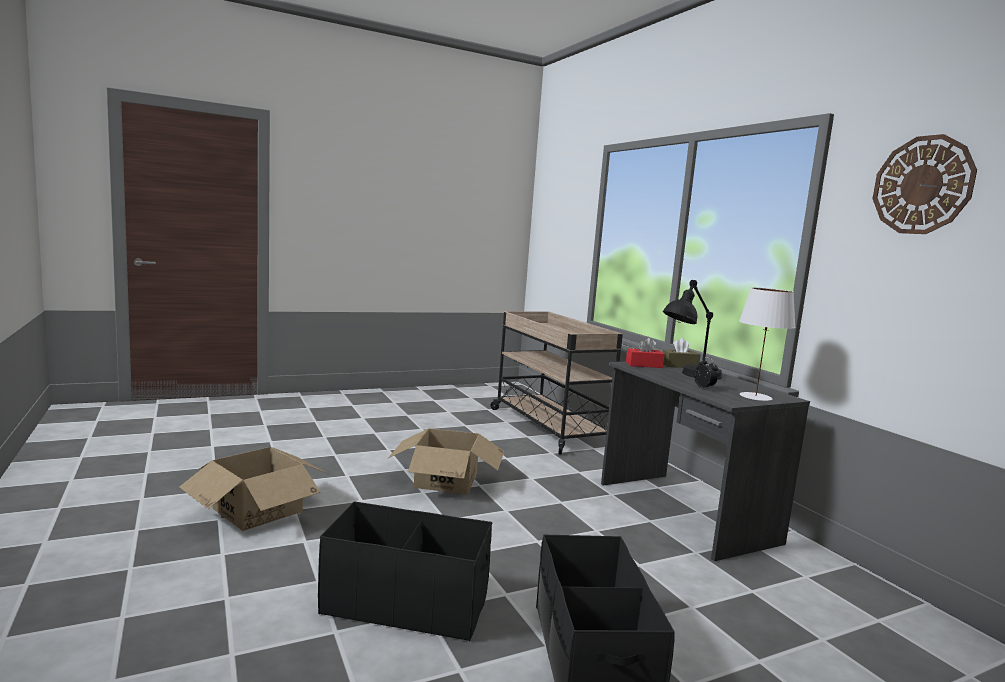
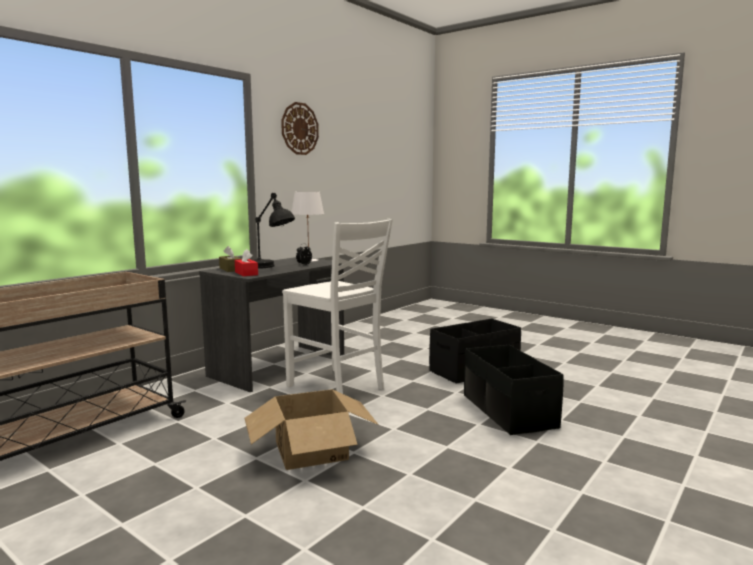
camera: 115 degrees left, 0 degrees up
(258, 510) = (506, 518): cardboard box -> none
(583, 524) = (337, 388): none -> white chair

